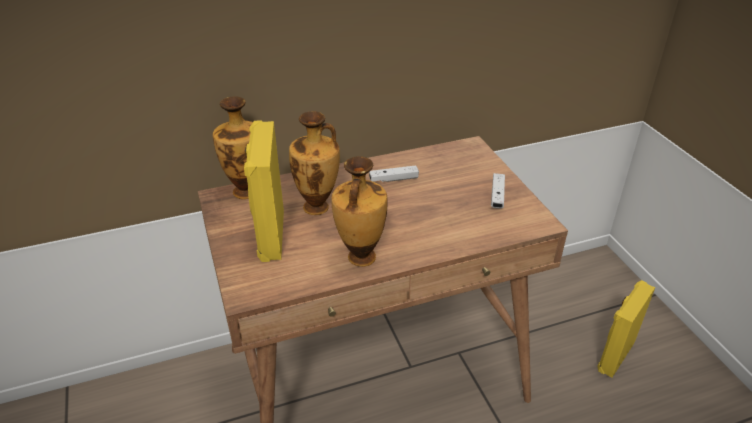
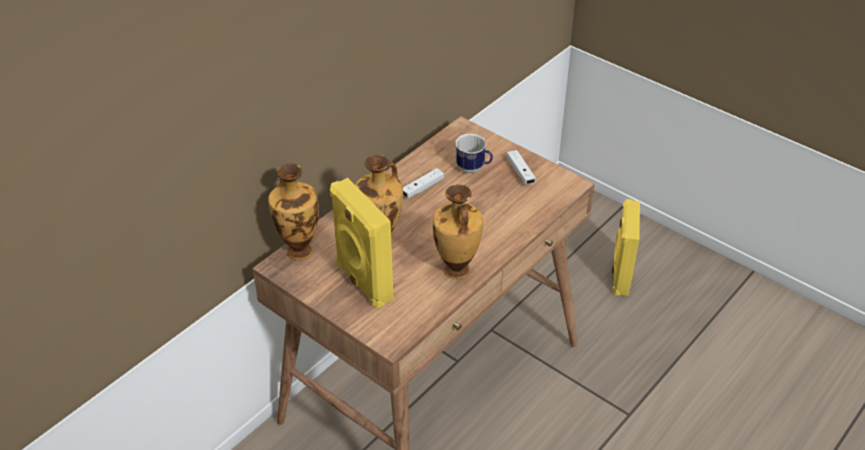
camera: 30 degrees left, 5 degrees up
(454, 179) = (474, 169): none -> mug

